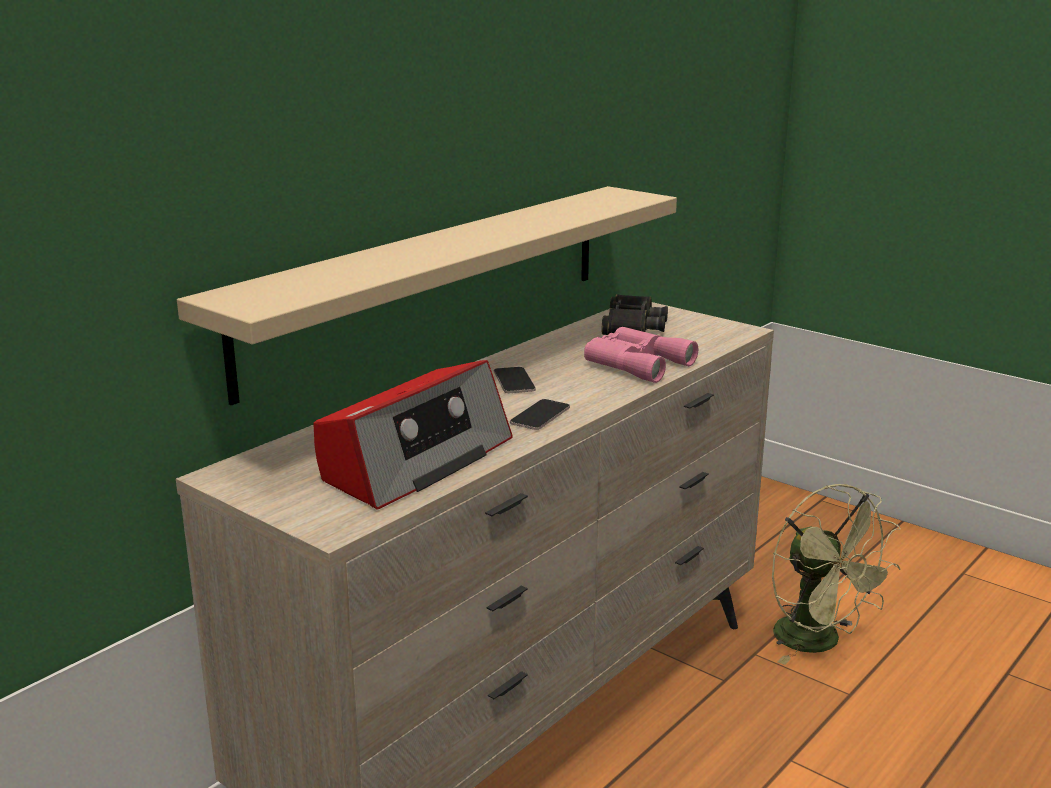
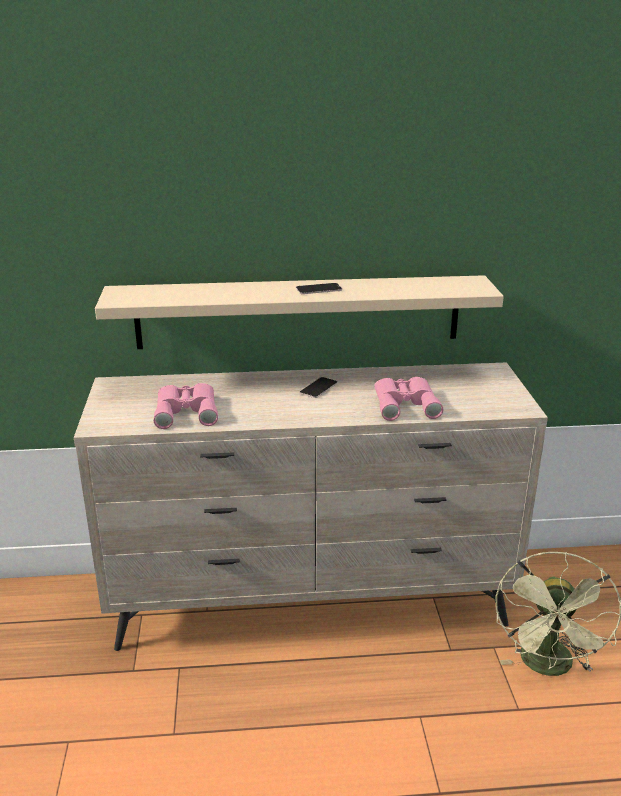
camera: 45 degrees right, 5 degrees up
(414, 460) = (187, 410): radio -> pink binoculars
(540, 415) = (288, 413): phone -> phone (318, 289)
(632, 325) = (459, 379): black binoculars -> none

